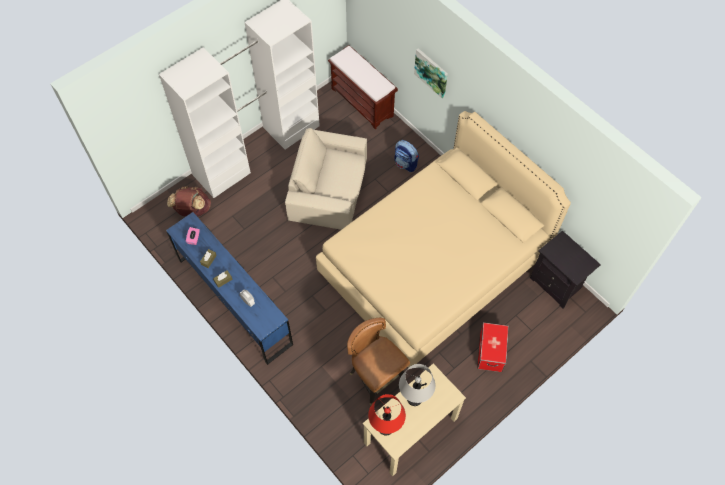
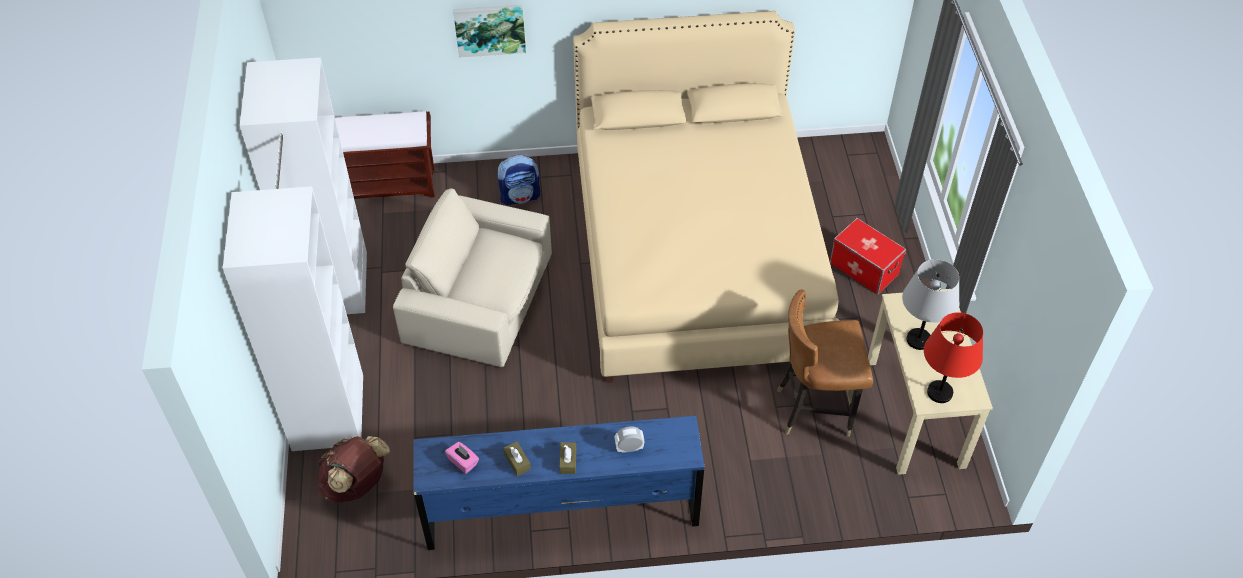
camera: 55 degrees left, 10 degrees down
(329, 189) = (480, 298): beige armchair -> beige armchair turned 60 degrees clockwise
(557, 284) = (821, 156): black nightstand -> none

